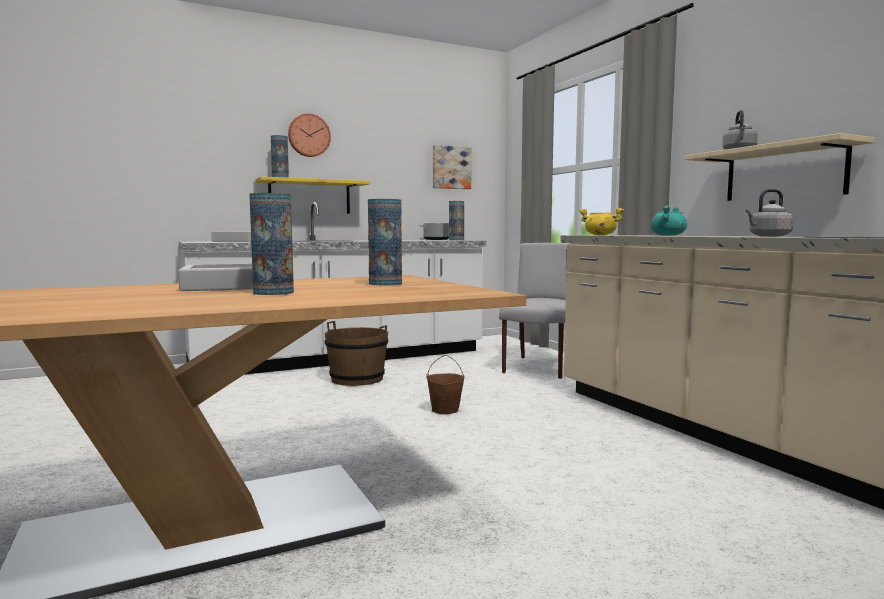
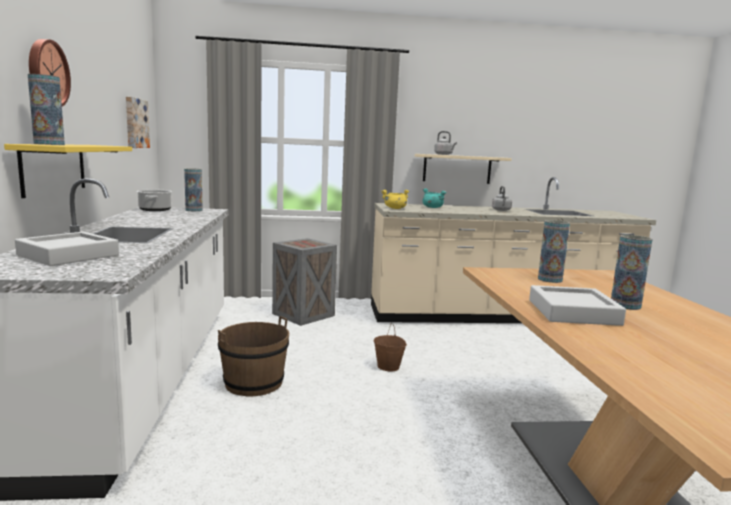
camera: 70 degrees left, 5 degrees up
(539, 368) = (303, 314): grey chair -> crate

